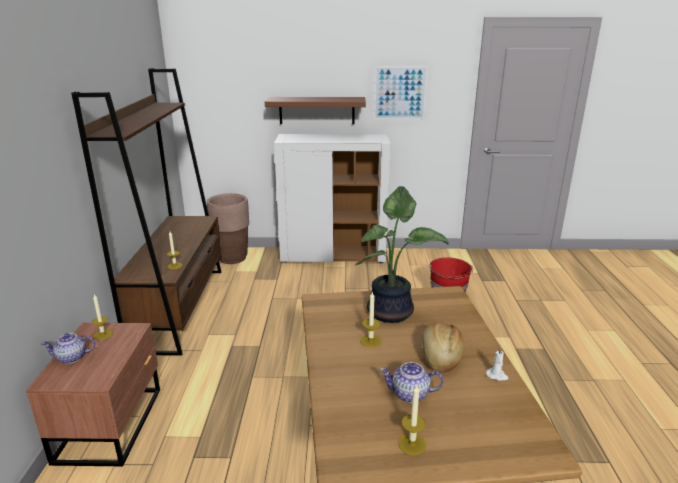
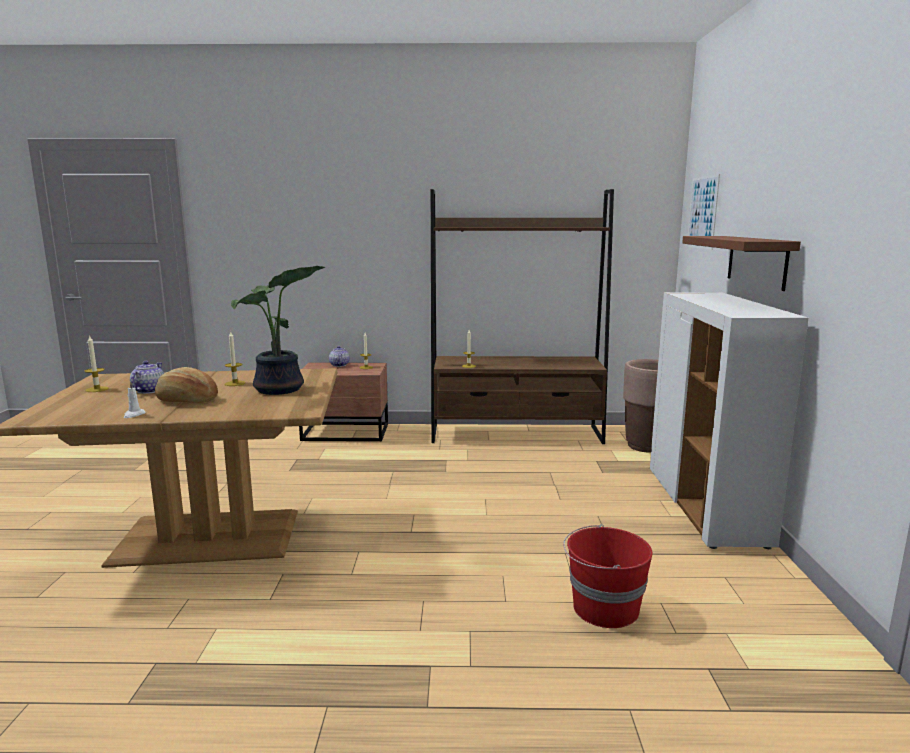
camera: 90 degrees right, 10 degrees down
(400, 93) = (840, 235): picture -> picture (702, 212)

